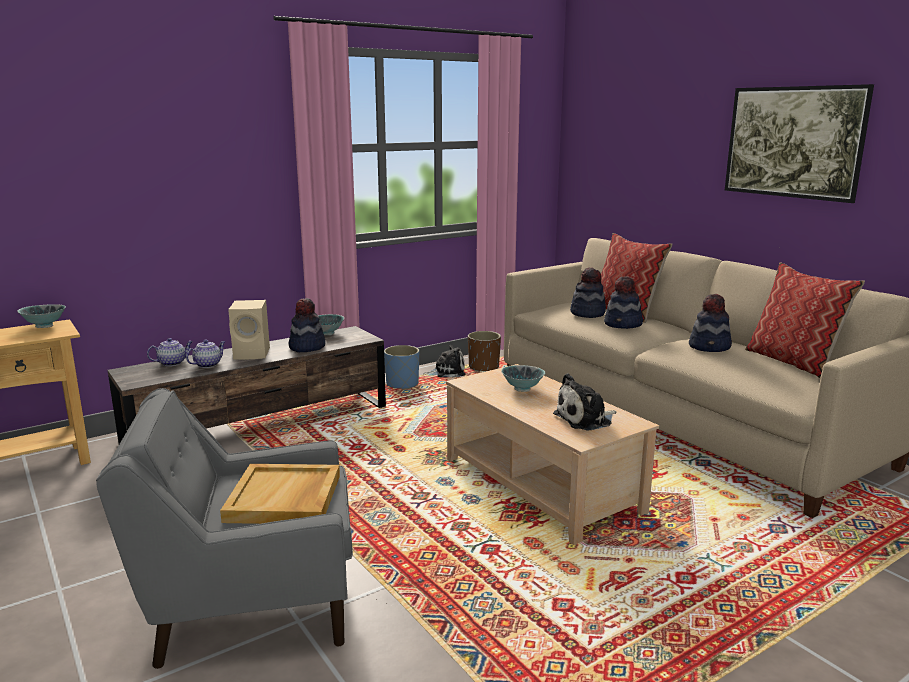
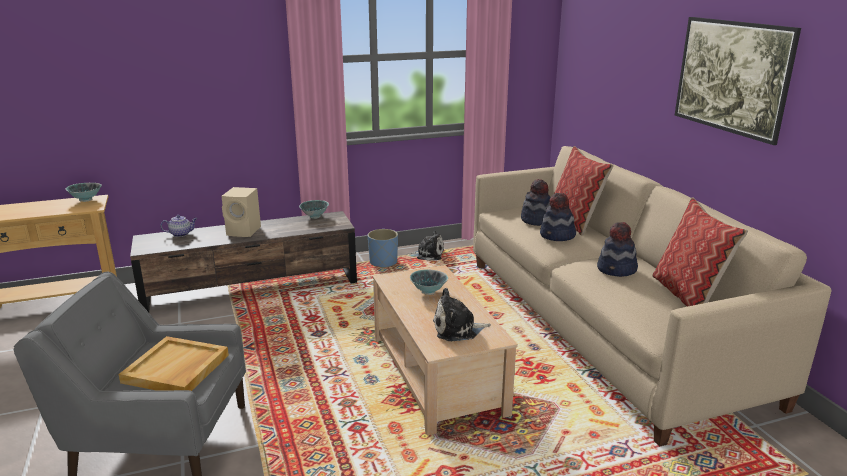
camera: 15 degrees right, 5 degrees up
(208, 364) = (205, 238): teapot -> none
(306, 347) = (289, 228): hat -> none
(484, 367) = (462, 253): brown planter -> none

